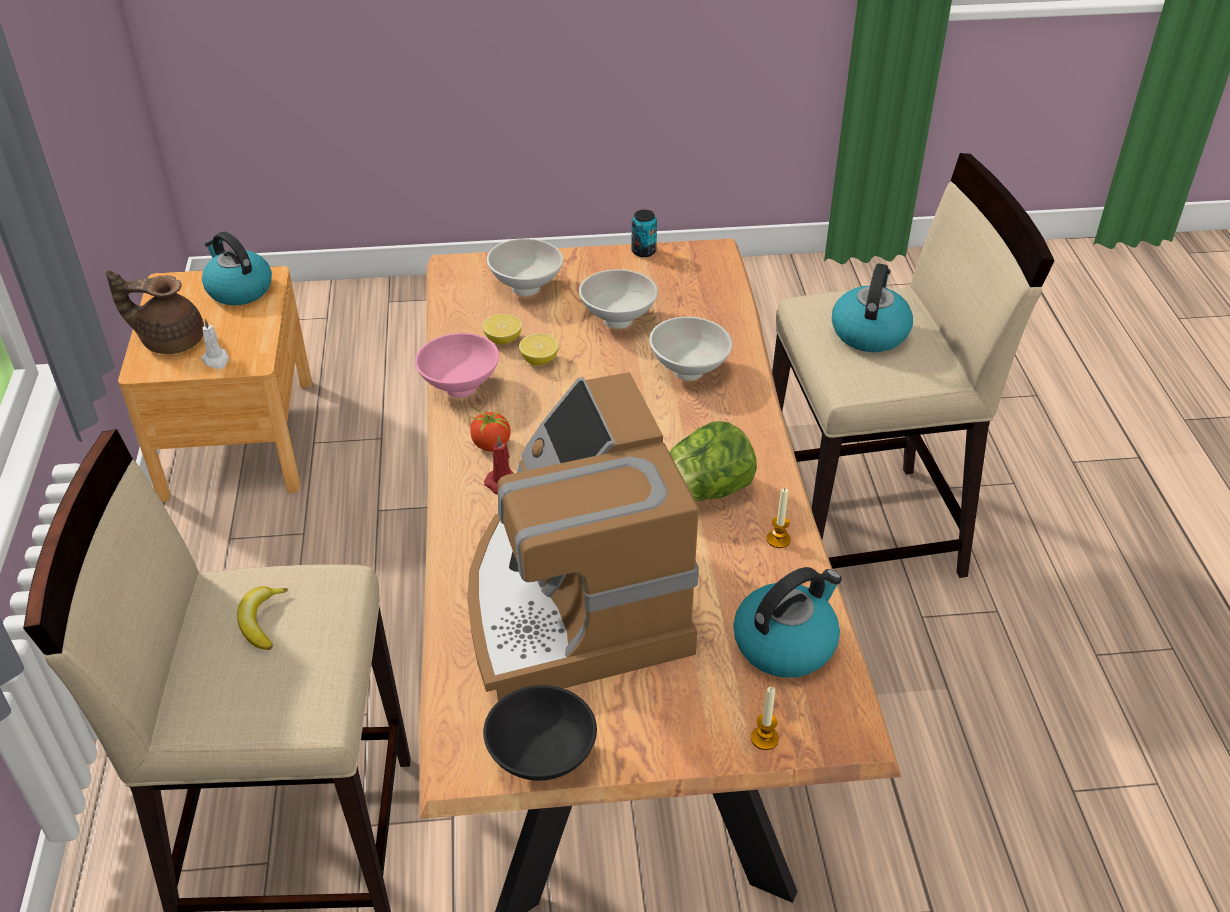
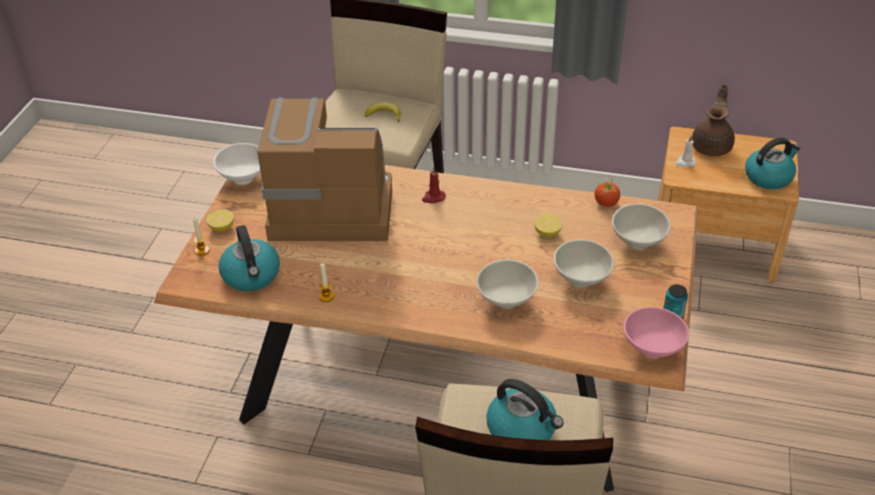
camera: 110 degrees right, 0 degrees up
(458, 389) = (531, 194): pink bowl -> pink bowl (651, 348)
(490, 445) = (471, 199): tomato -> tomato (606, 203)
(503, 340) = (577, 221): lemon -> lemon (222, 227)
(539, 758) = (245, 178): black bowl -> white bowl
(703, 492) = (383, 275): lettuce -> none

